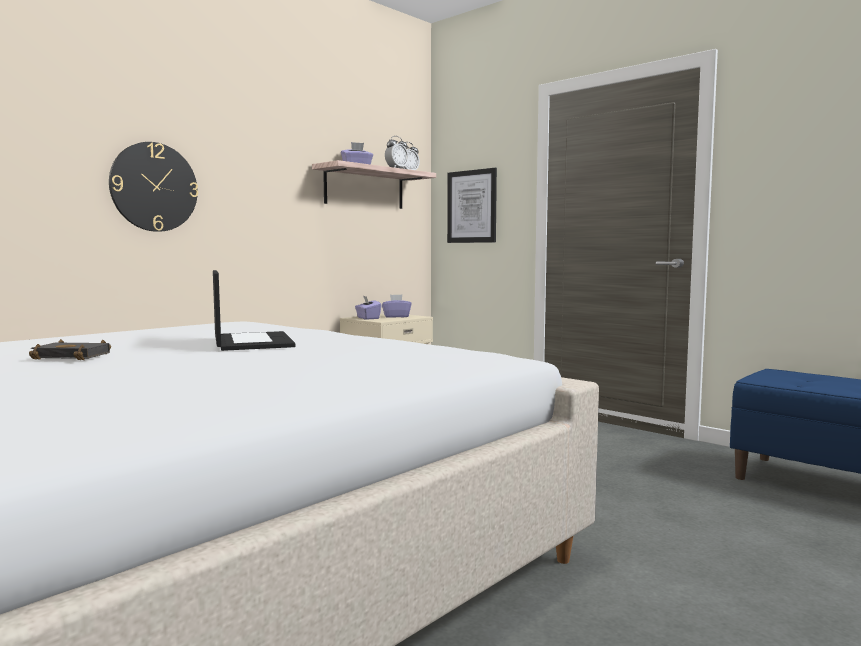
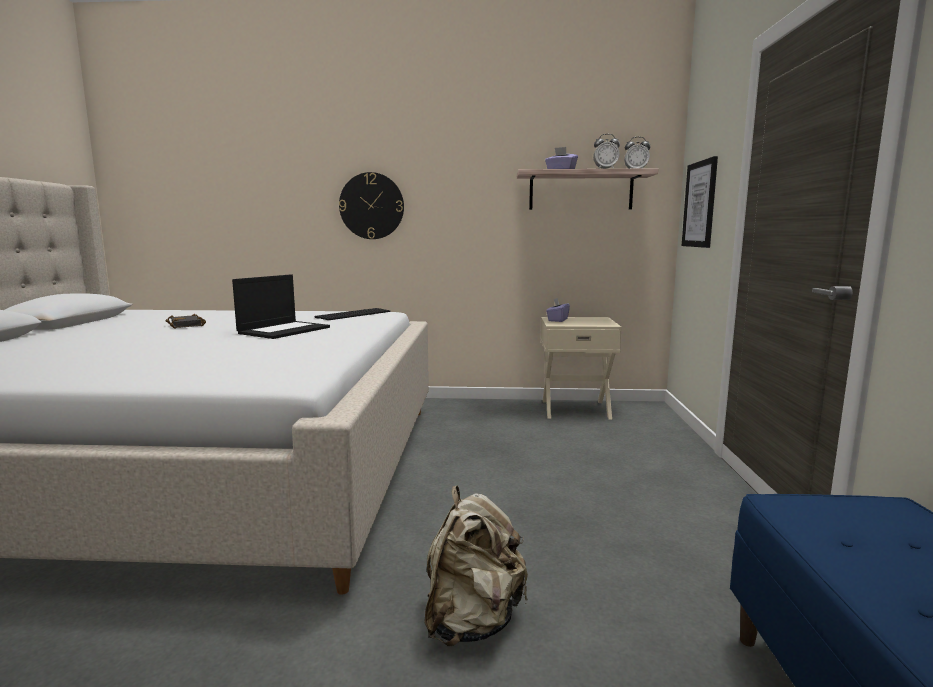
camera: 50 degrees right, 5 degrees up
(222, 325) = (353, 314): none -> keyboard
(396, 316) = (589, 322): purple tissue box -> none
(655, 530) = (472, 621): none -> beige backpack

